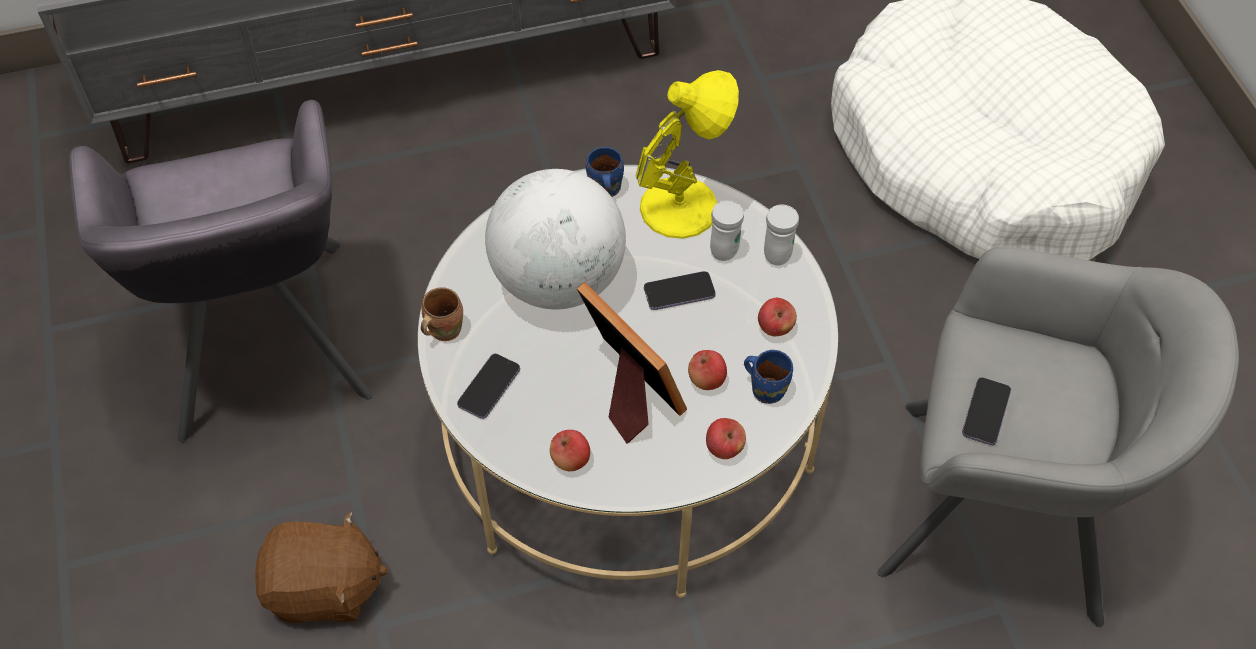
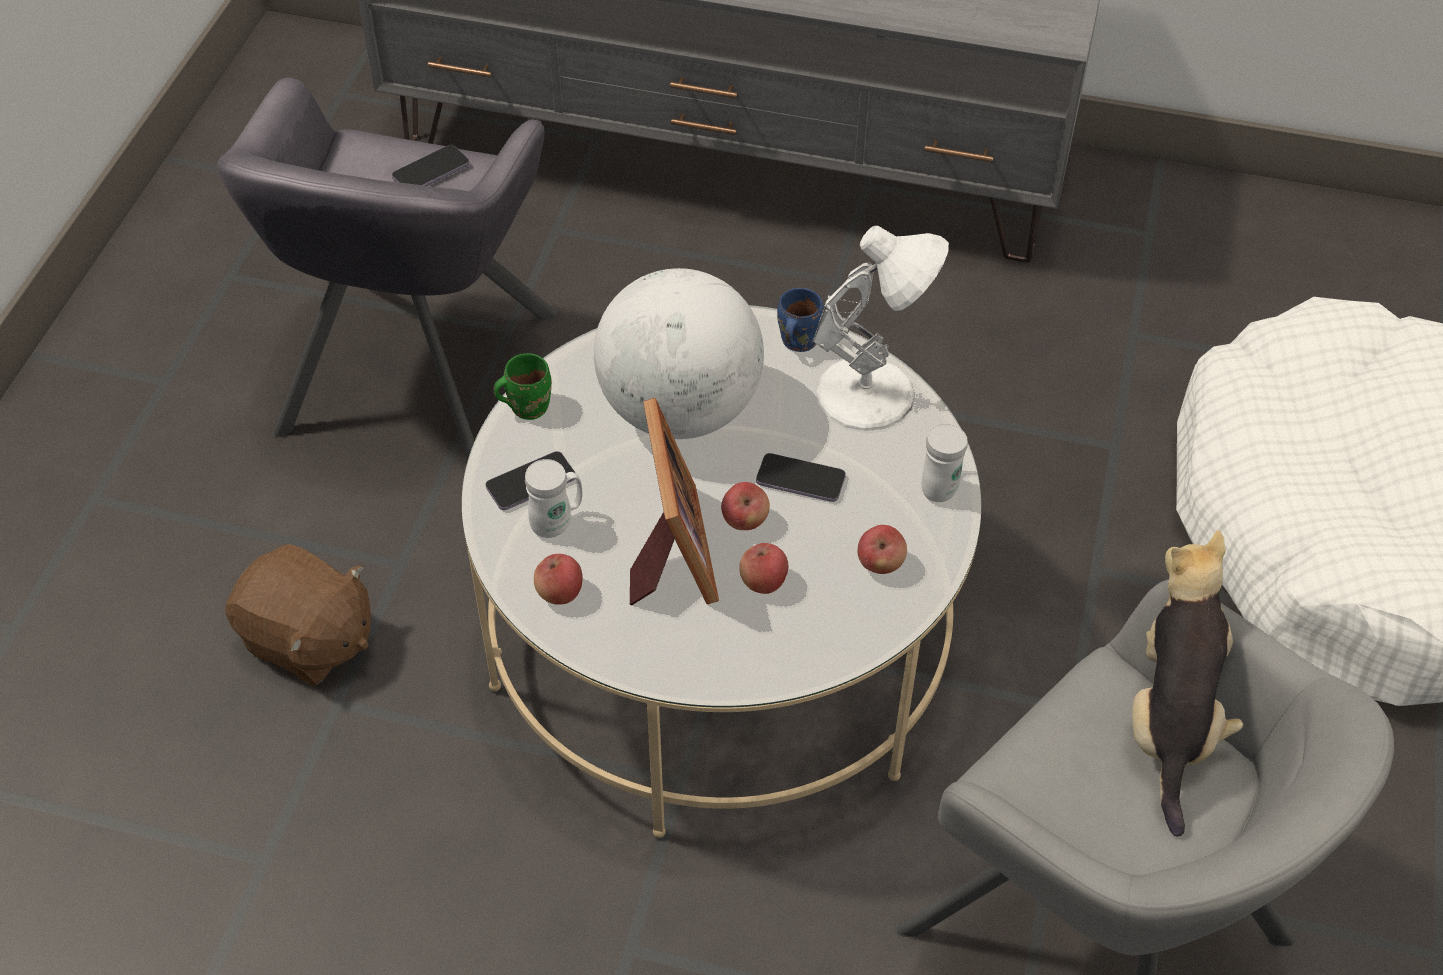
camera: 30 degrees right, 5 degrees down
(442, 329) = (526, 406): brown mug -> green mug
(683, 205) = (871, 394): yellow table lamp -> white table lamp
(724, 448) = (731, 660): apple -> apple (745, 521)
(726, 246) = (888, 456): white mug -> white mug (557, 522)
(767, 388) = (824, 622): blue mug -> none
(986, 412) = (1057, 766): phone -> phone (431, 171)
(1031, 344) = (1171, 720): none -> plush toy

